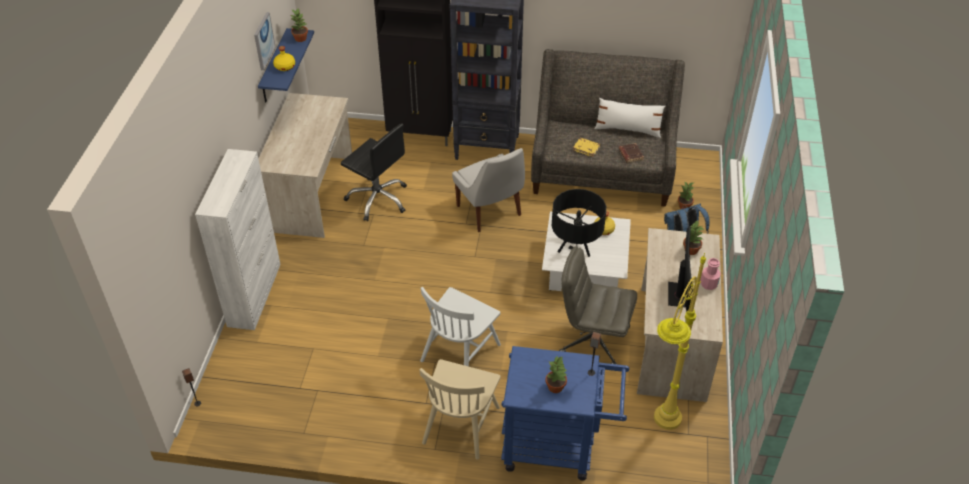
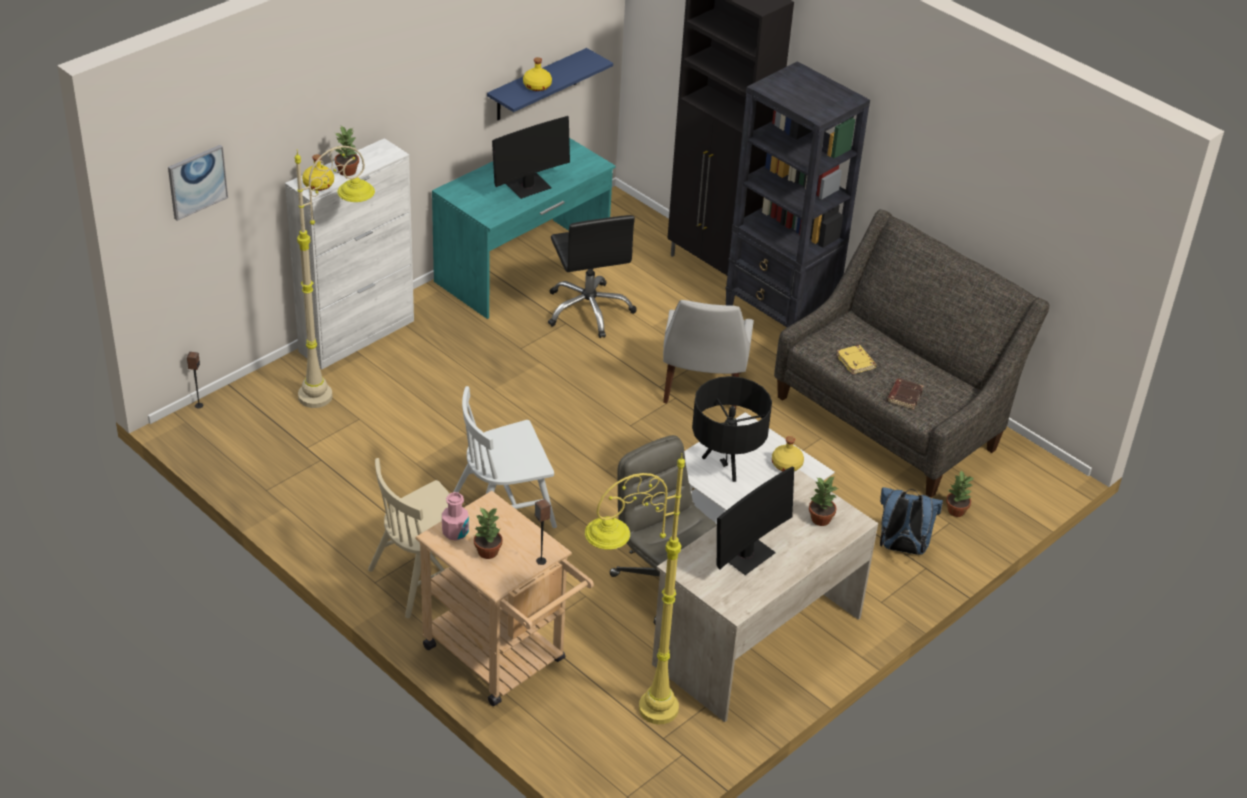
camera: 35 degrees right, 5 degrees down
(220, 203) = (319, 185): none -> yellow bottle
(263, 41) = (522, 43): picture -> picture (197, 181)
(279, 334) = (341, 386): none -> beige floor lamp
(300, 38) = (588, 64): potted plant -> potted plant (347, 171)
(311, 137) = (528, 187): none -> monitor
(312, 193) = (523, 268): beige desk -> turquoise desk
(558, 447) = (502, 660): blue cart -> beige cart
(628, 129) = (936, 368): white pillow -> none
(708, 284) = (796, 563): pink bottle -> pink bottle (455, 532)

